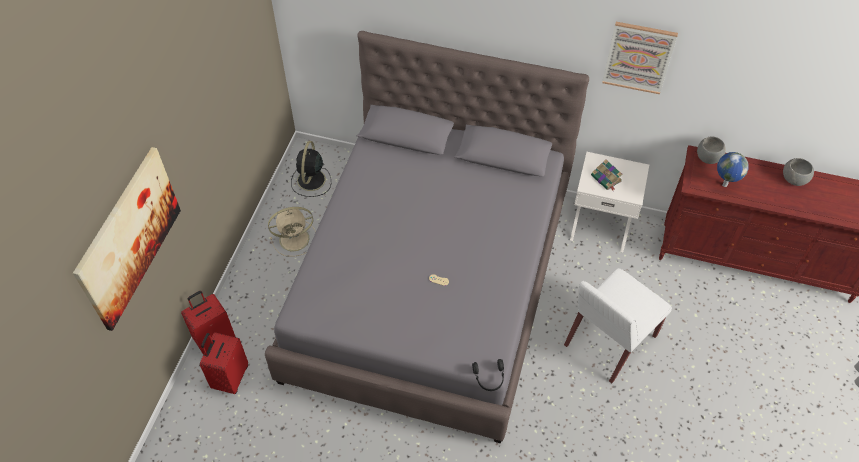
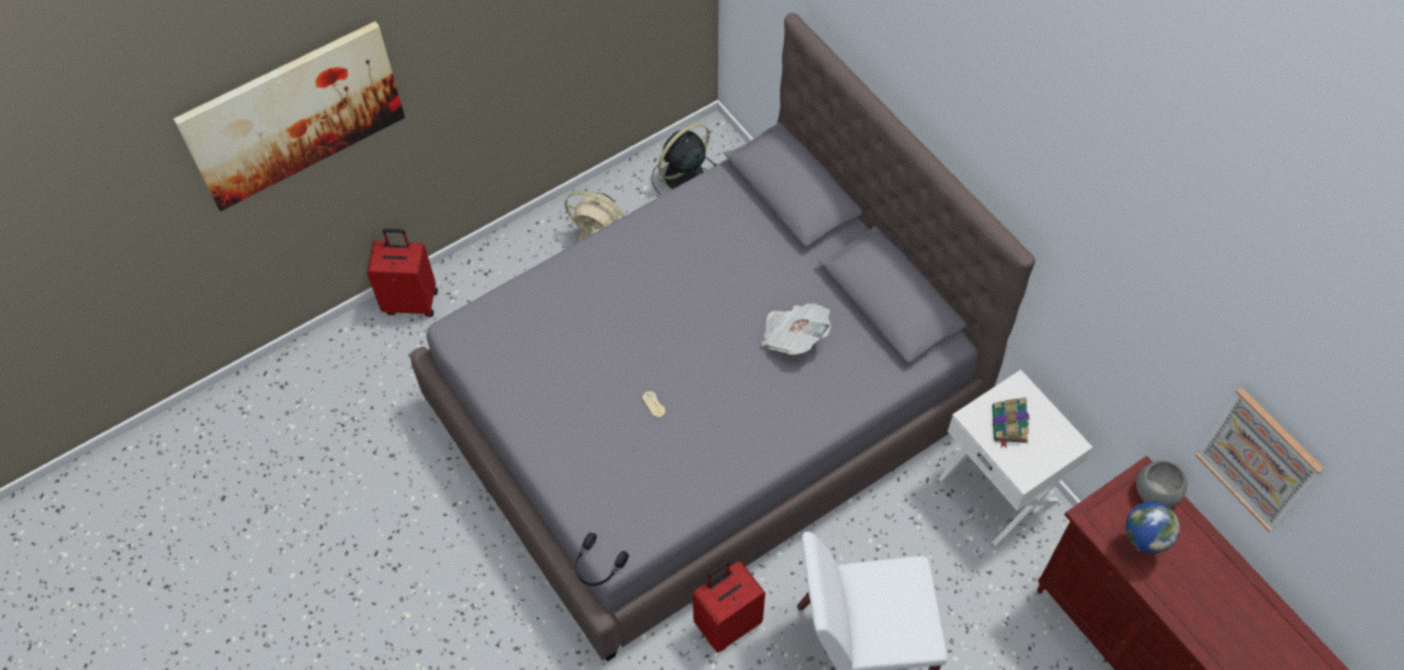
camera: 40 degrees right, 5 degrees up
(230, 378) = (389, 357): red suitcase -> red suitcase (727, 623)
(475, 202) = (793, 336): none -> newspaper
(638, 57) = (1107, 278): picture -> picture (1258, 459)
(794, 180) = (1256, 613): grey bowl -> none

